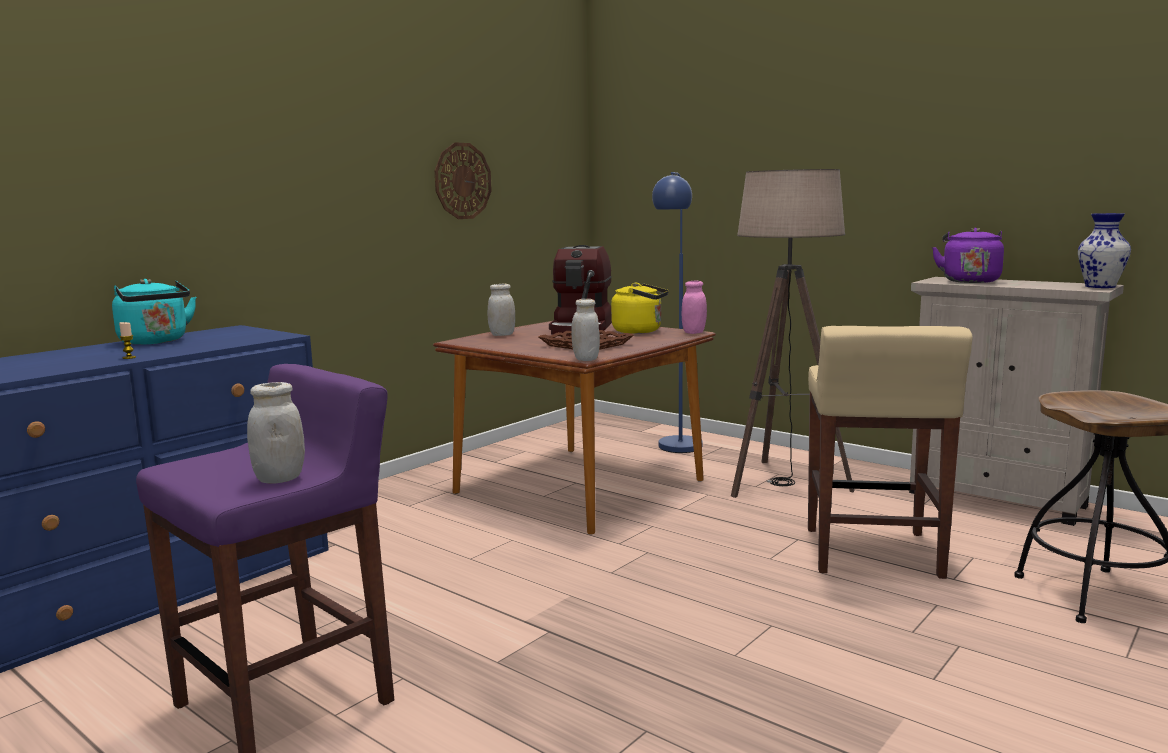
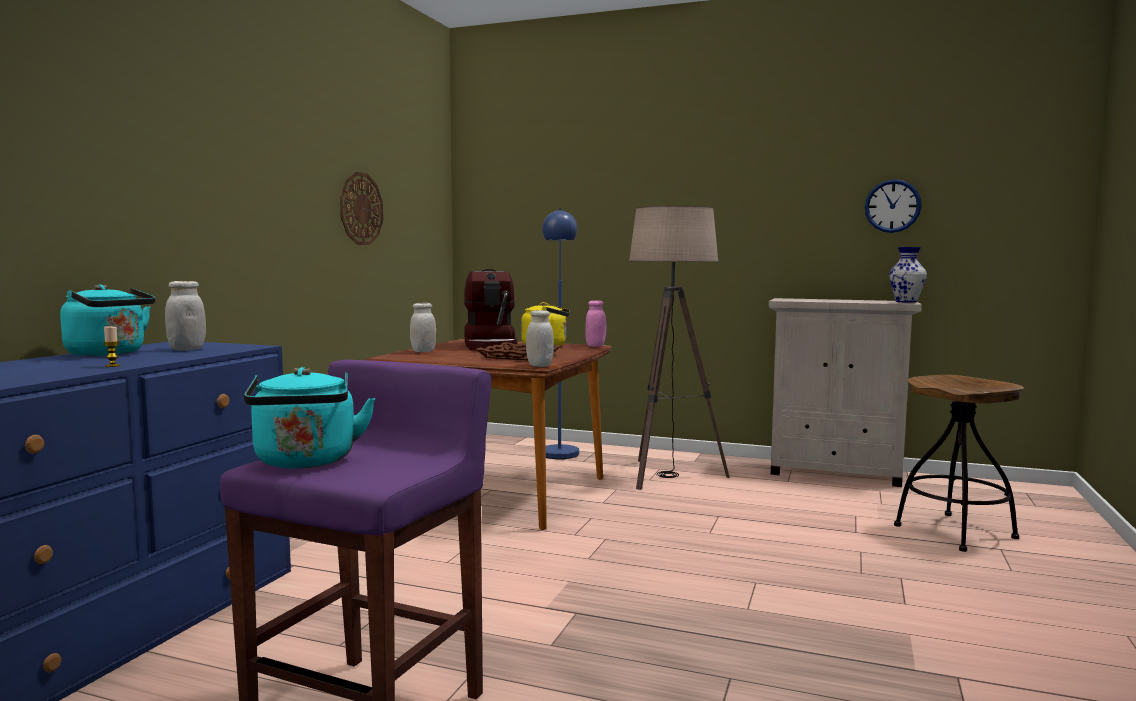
camera: 20 degrees left, 5 degrees down
(207, 466) = (306, 462): none -> turquoise kettle
(279, 478) = (406, 466): white jar -> white jar (187, 349)
(872, 554) = (783, 521): beige stool -> none
(969, 281) = (808, 300): purple kettle -> none
(1097, 157) = (892, 206): none -> wall clock

